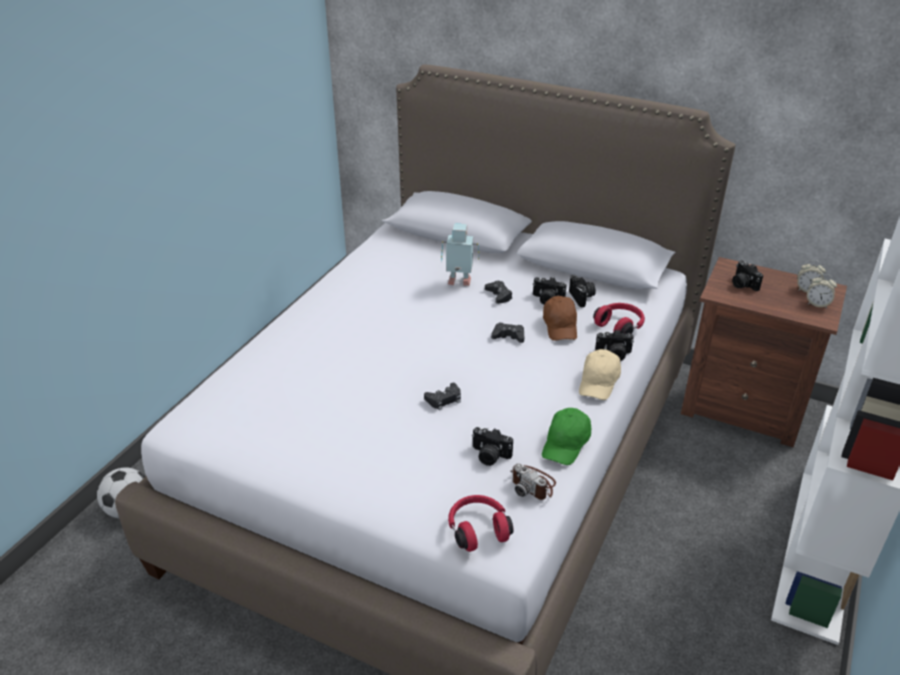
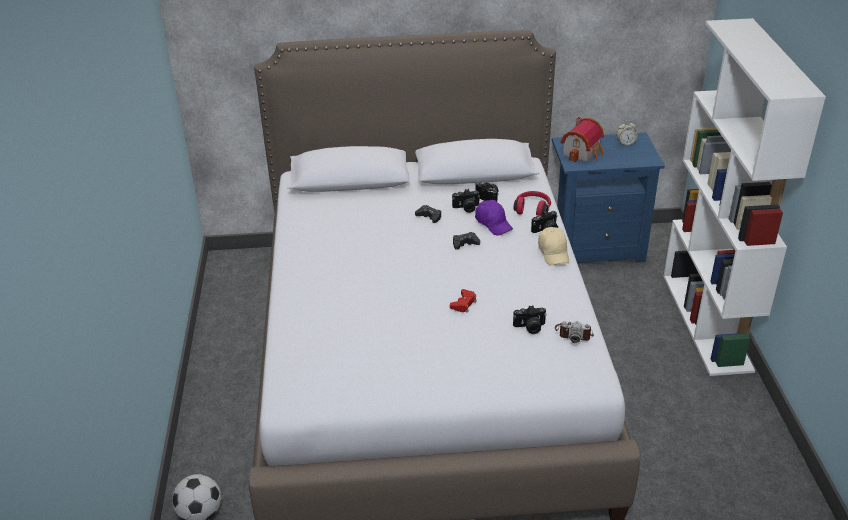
camera: 30 degrees left, 0 degrees up
(444, 399) = (463, 304): black game controller -> red game controller
(460, 283) = (391, 217): toy robot -> none
(478, 529) = (566, 374): red headphones -> none
(560, 326) = (493, 224): brown cap -> purple cap
(566, 444) = (570, 300): green cap -> none
(742, 284) = (583, 152): camera -> toy house
(744, 408) = (596, 247): brown nightstand -> blue nightstand
(817, 304) = (639, 151): alarm clock -> none

